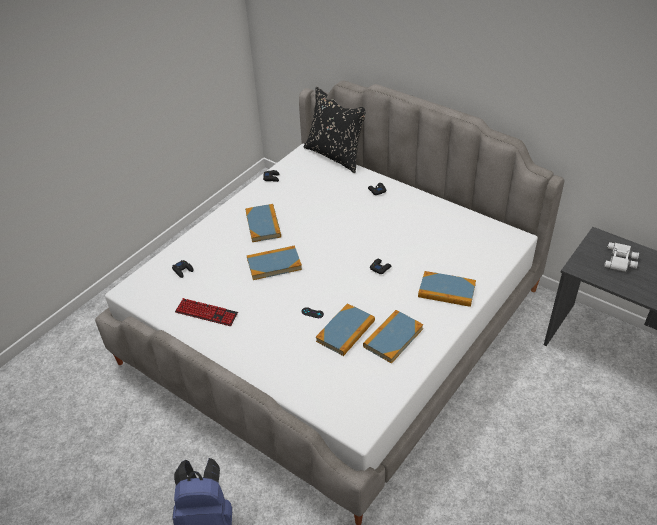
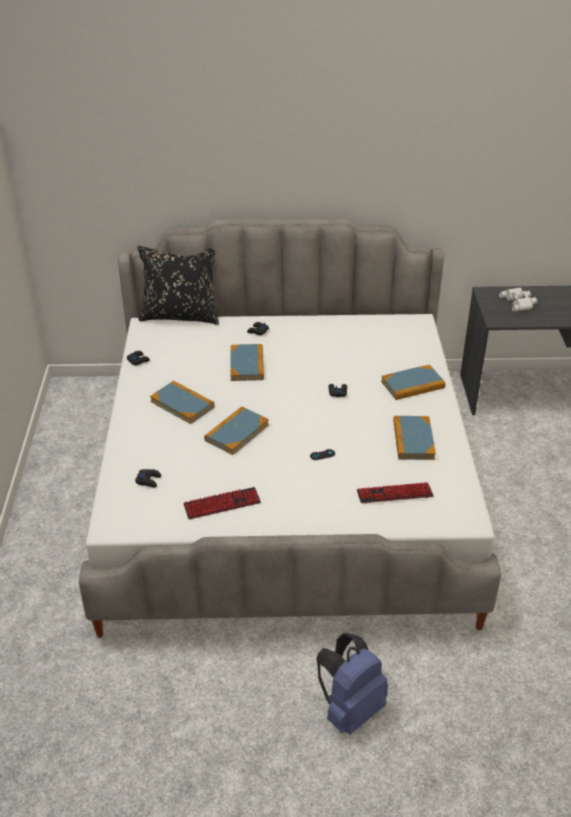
camera: 40 degrees left, 5 degrees down
(328, 374) = (394, 494): none -> keyboard
(345, 331) = (369, 454): book -> book (247, 364)

